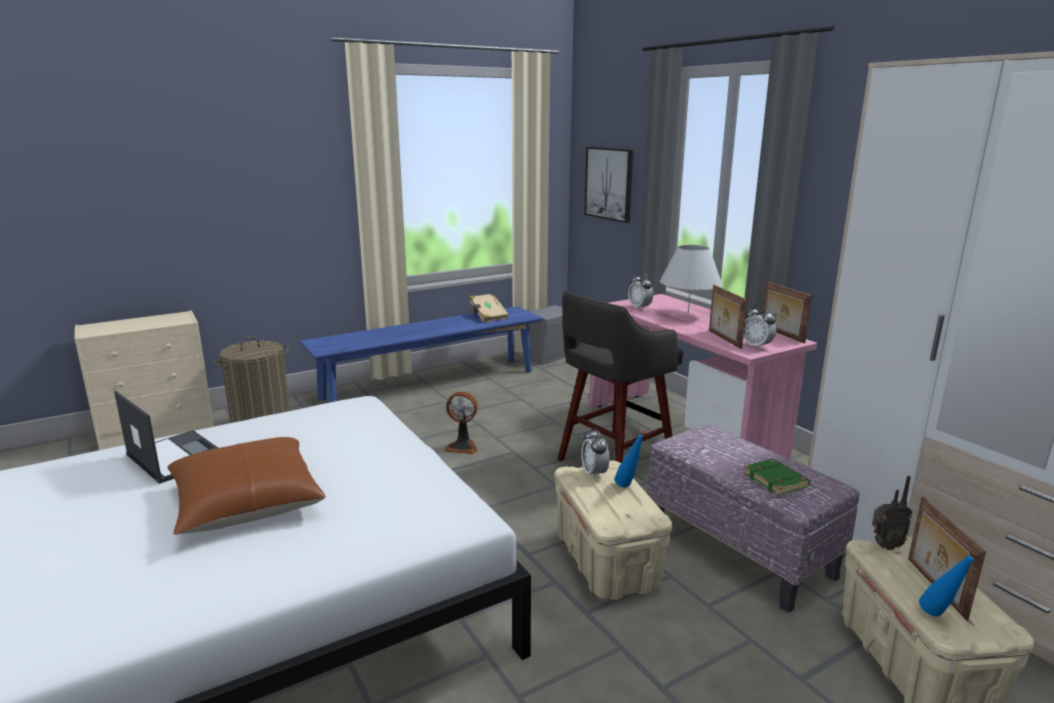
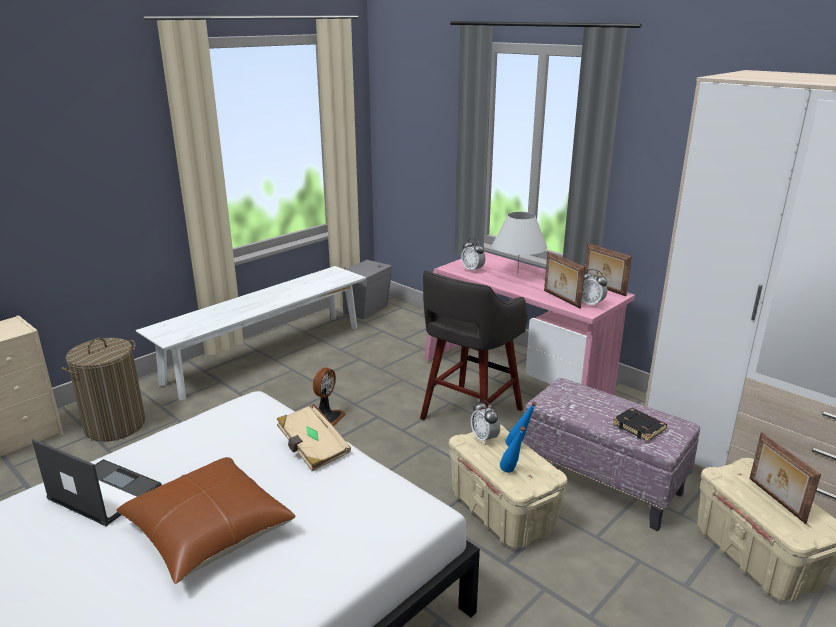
camera: 15 degrees left, 5 degrees up
(430, 384) = (266, 354): blue bench -> white bench
(462, 446) = (328, 418): fan -> fan turned 60 degrees counterclockwise
(487, 316) = (312, 280): beige book -> beige book (313, 449)
(609, 183) = (416, 145): picture -> none
(776, 481) = (640, 427): green book -> black book
(884, 545) = (729, 470): radio -> none
(939, 618) = (787, 526): blue bottle -> blue bottle (511, 473)

